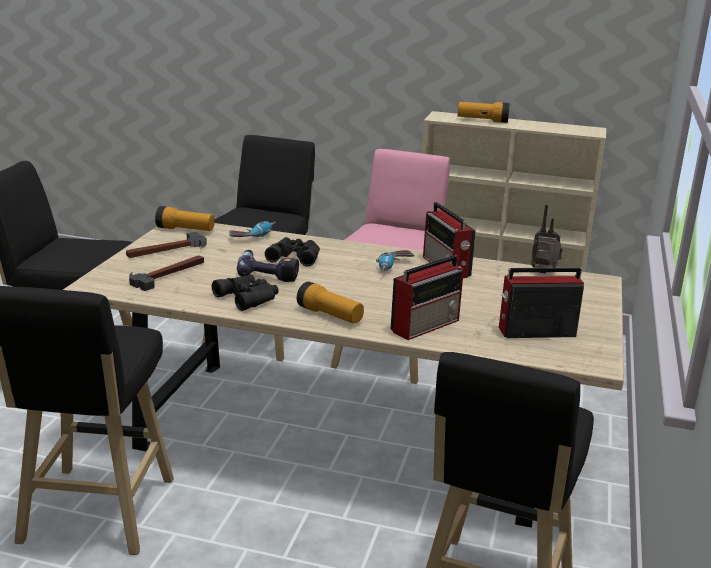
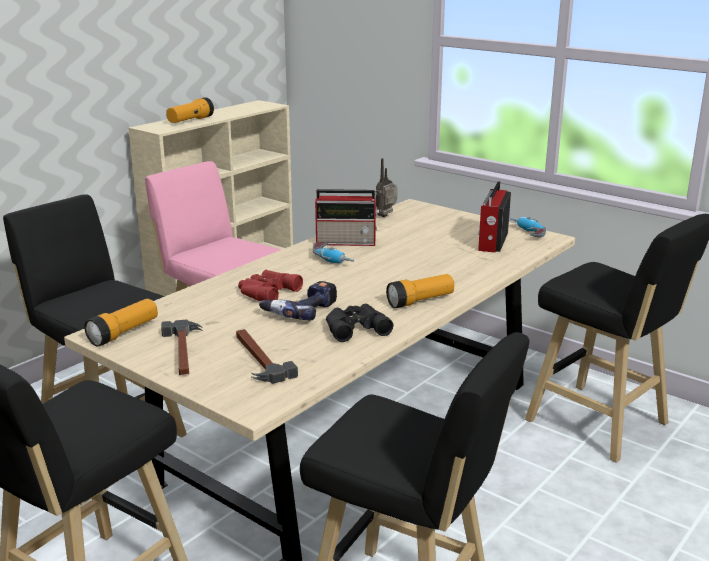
camera: 65 degrees left, 0 degrees up
(253, 236) = (186, 301): power drill -> power drill (526, 233)
(295, 256) = (266, 292): black binoculars -> red binoculars
(426, 325) = (461, 271): radio -> none

